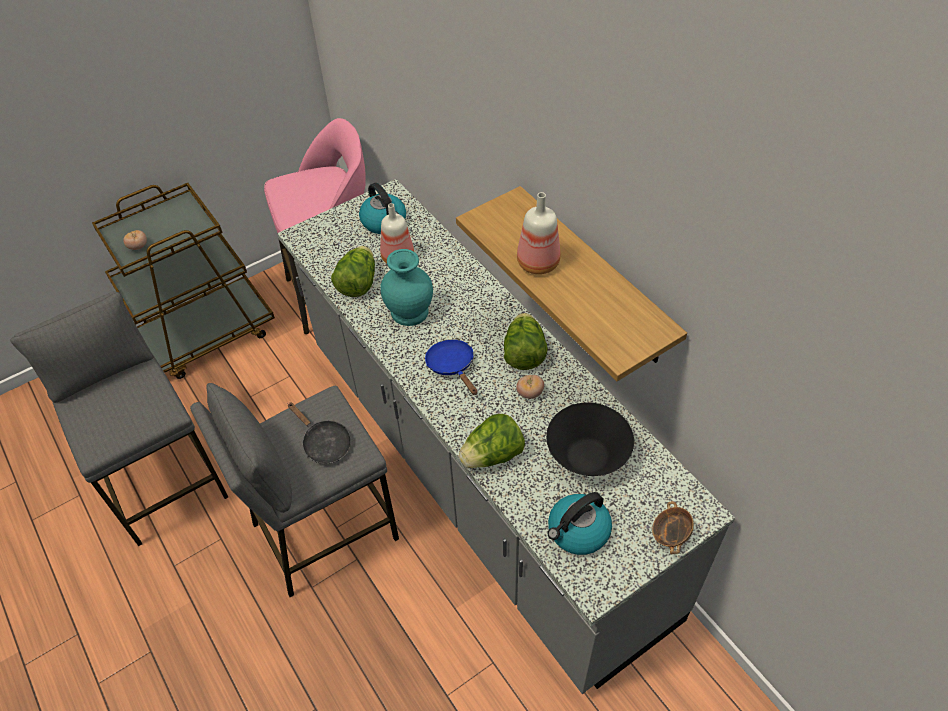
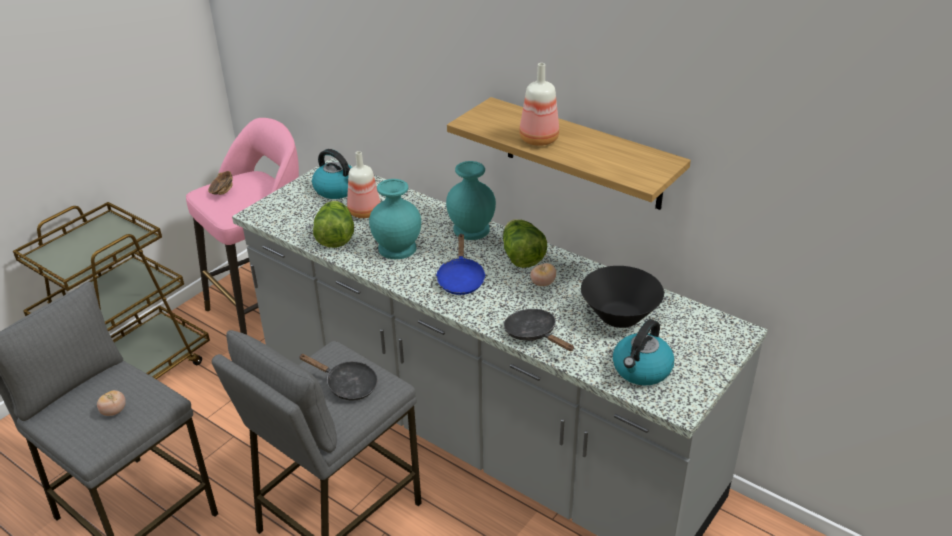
camera: 20 degrees left, 15 degrees down
(138, 246) = (73, 263): tomato -> tomato (114, 411)
(452, 366) = (460, 279): blue frying pan -> blue frying pan turned 135 degrees counterclockwise
(490, 305) = (471, 230): none -> turquoise vase
(492, 455) = (534, 334): lettuce -> black frying pan
(670, 535) = (721, 353): bowl -> bowl (222, 192)

